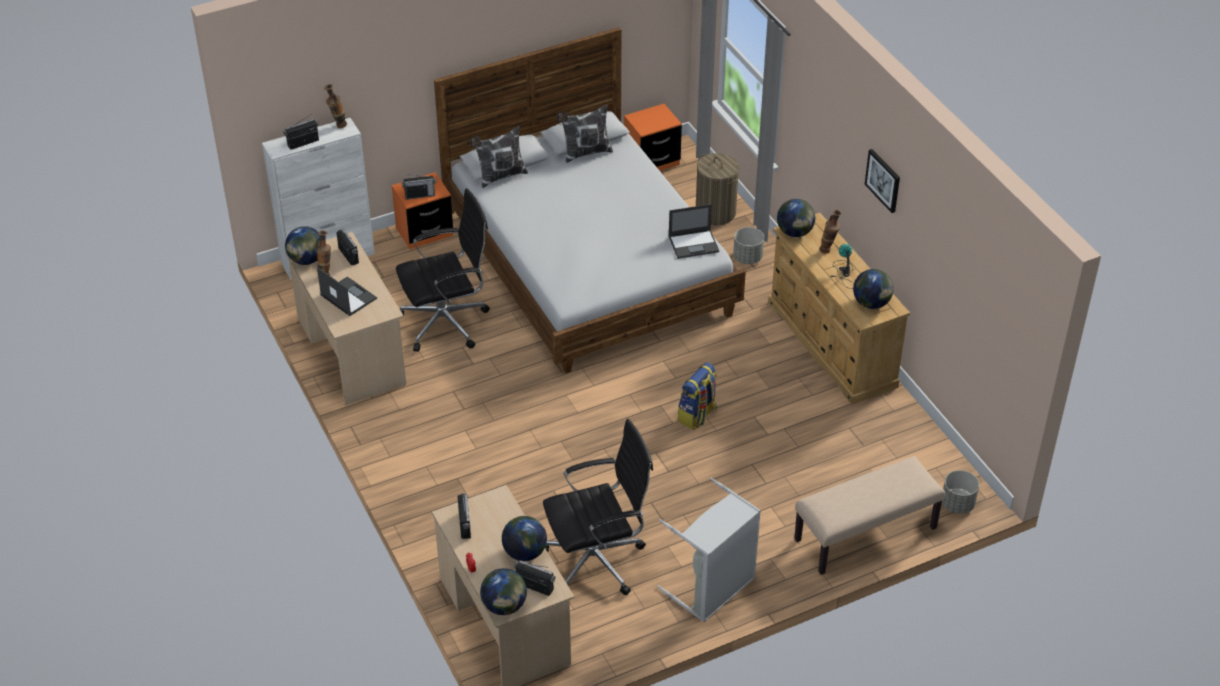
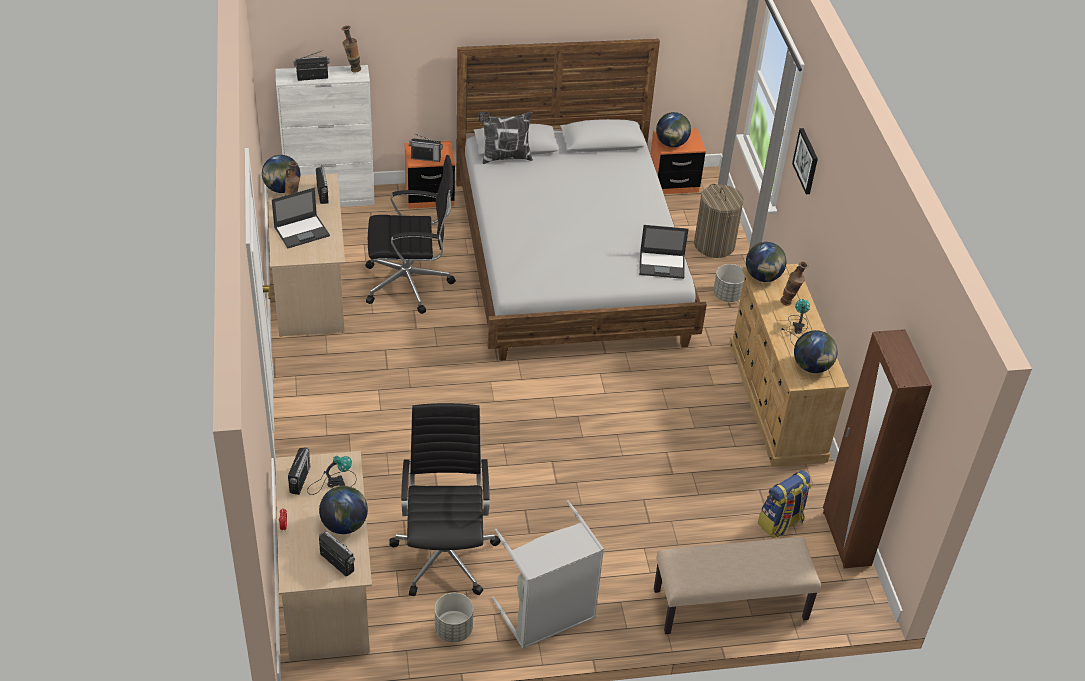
camera: 15 degrees right, 0 degrees up
(348, 296) = (302, 231): laptop -> laptop turned 90 degrees clockwise
(495, 518) = (333, 482): none -> table lamp
(504, 606) = (297, 574): globe -> globe (671, 144)
(585, 153) = (596, 155): pillow -> none
(597, 560) = (445, 553): black office chair -> black office chair turned 90 degrees counterclockwise
(697, 415) = (610, 436): backpack -> backpack (780, 523)
(883, 180) = (852, 240): picture -> picture (806, 161)
(940, 450) = (845, 538): none -> brown wardrobe
(957, 504) = (841, 601): grey planter -> grey planter (453, 630)

